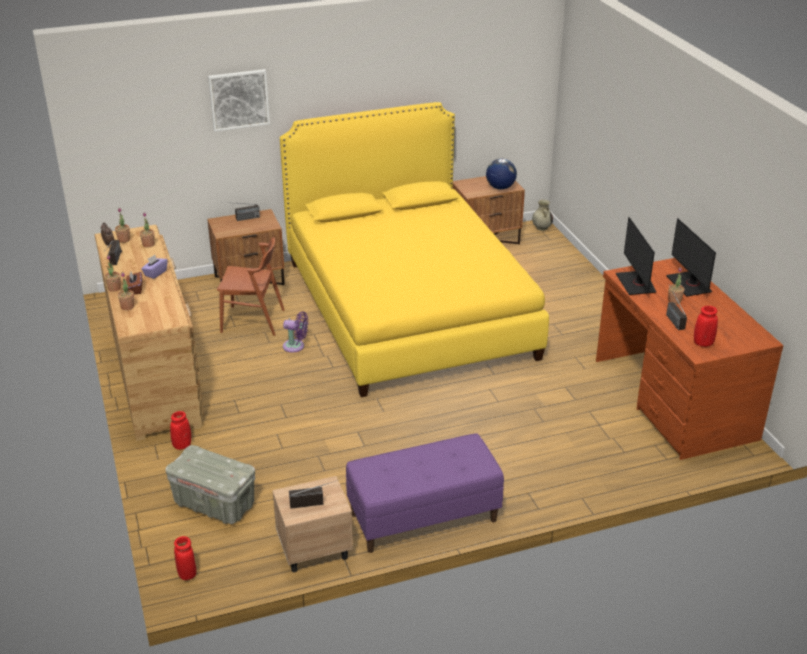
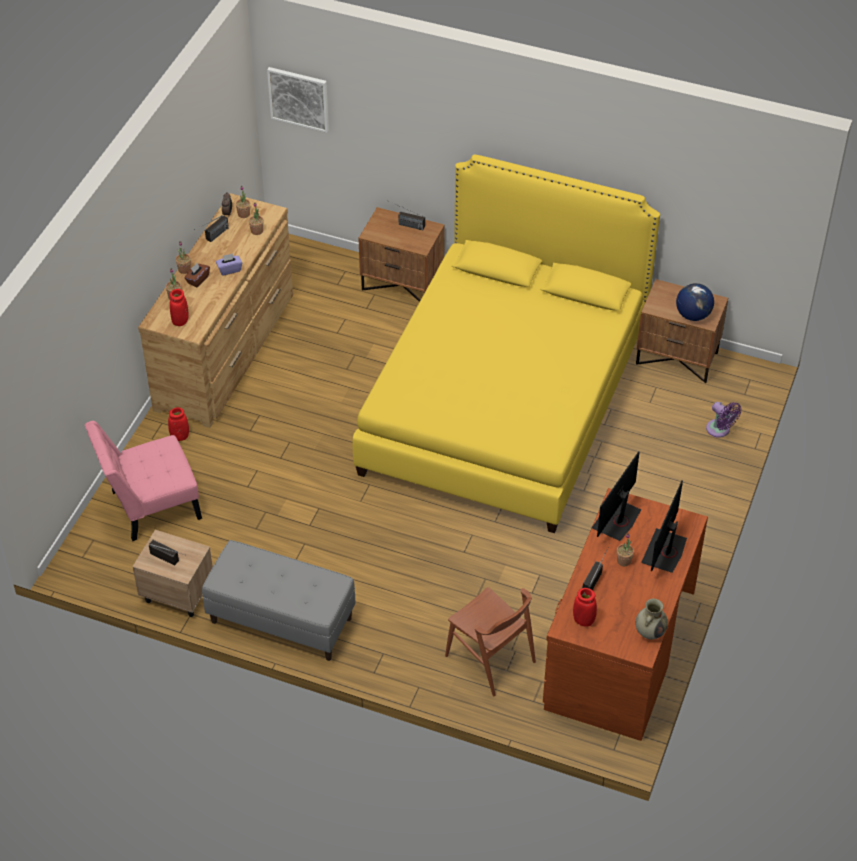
camera: 40 degrees right, 15 degrees up
(187, 574) = (78, 555): red vase -> red vase (180, 321)
(213, 504) = (150, 506): grey storage box -> pink chair
(239, 99) = (422, 112): picture -> picture (299, 98)
(253, 321) = (357, 336): brown chair -> brown chair (490, 658)
(296, 346) = (363, 387): purple fan -> purple fan (719, 430)
(423, 518) = (280, 620): purple bench -> grey bench
(541, 227) = (755, 374): beige vase -> beige vase (650, 632)

